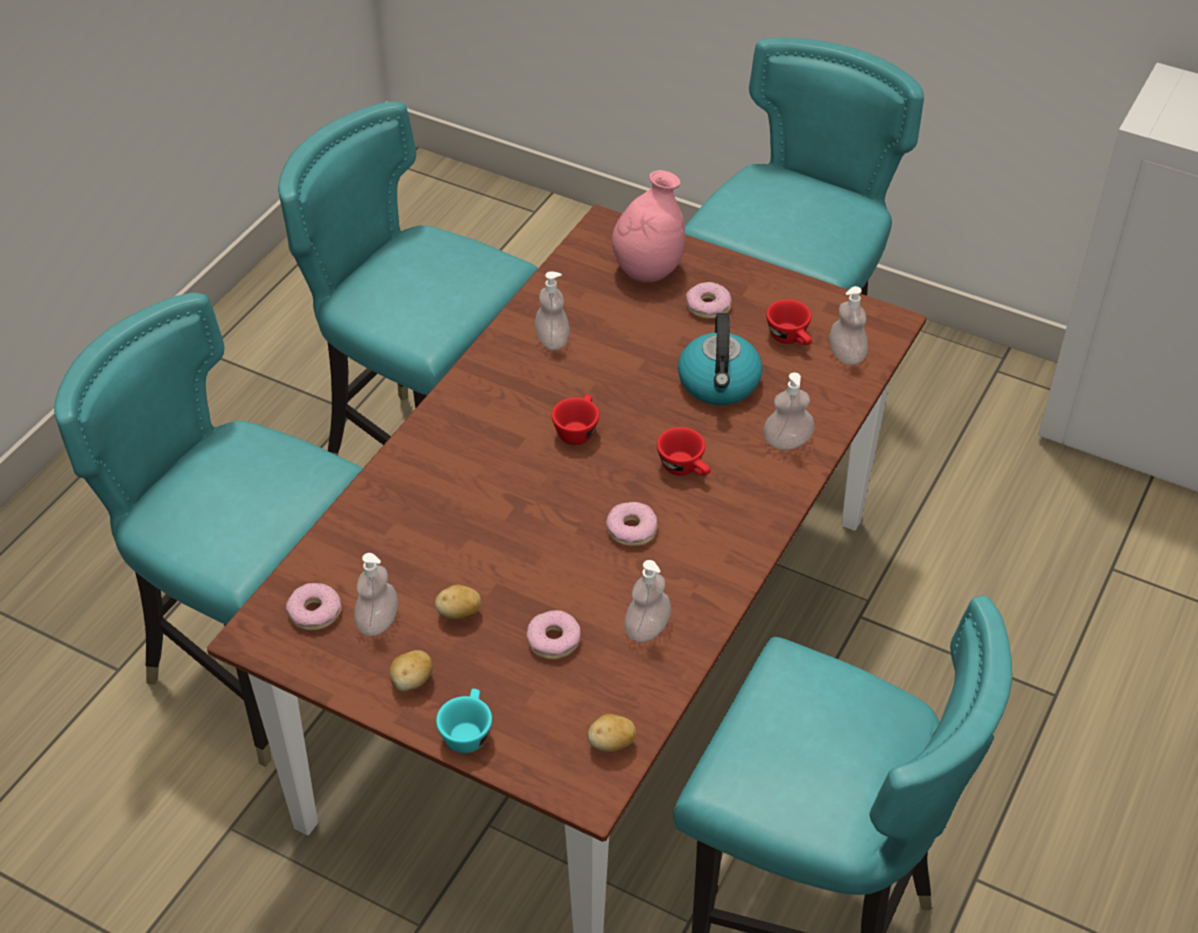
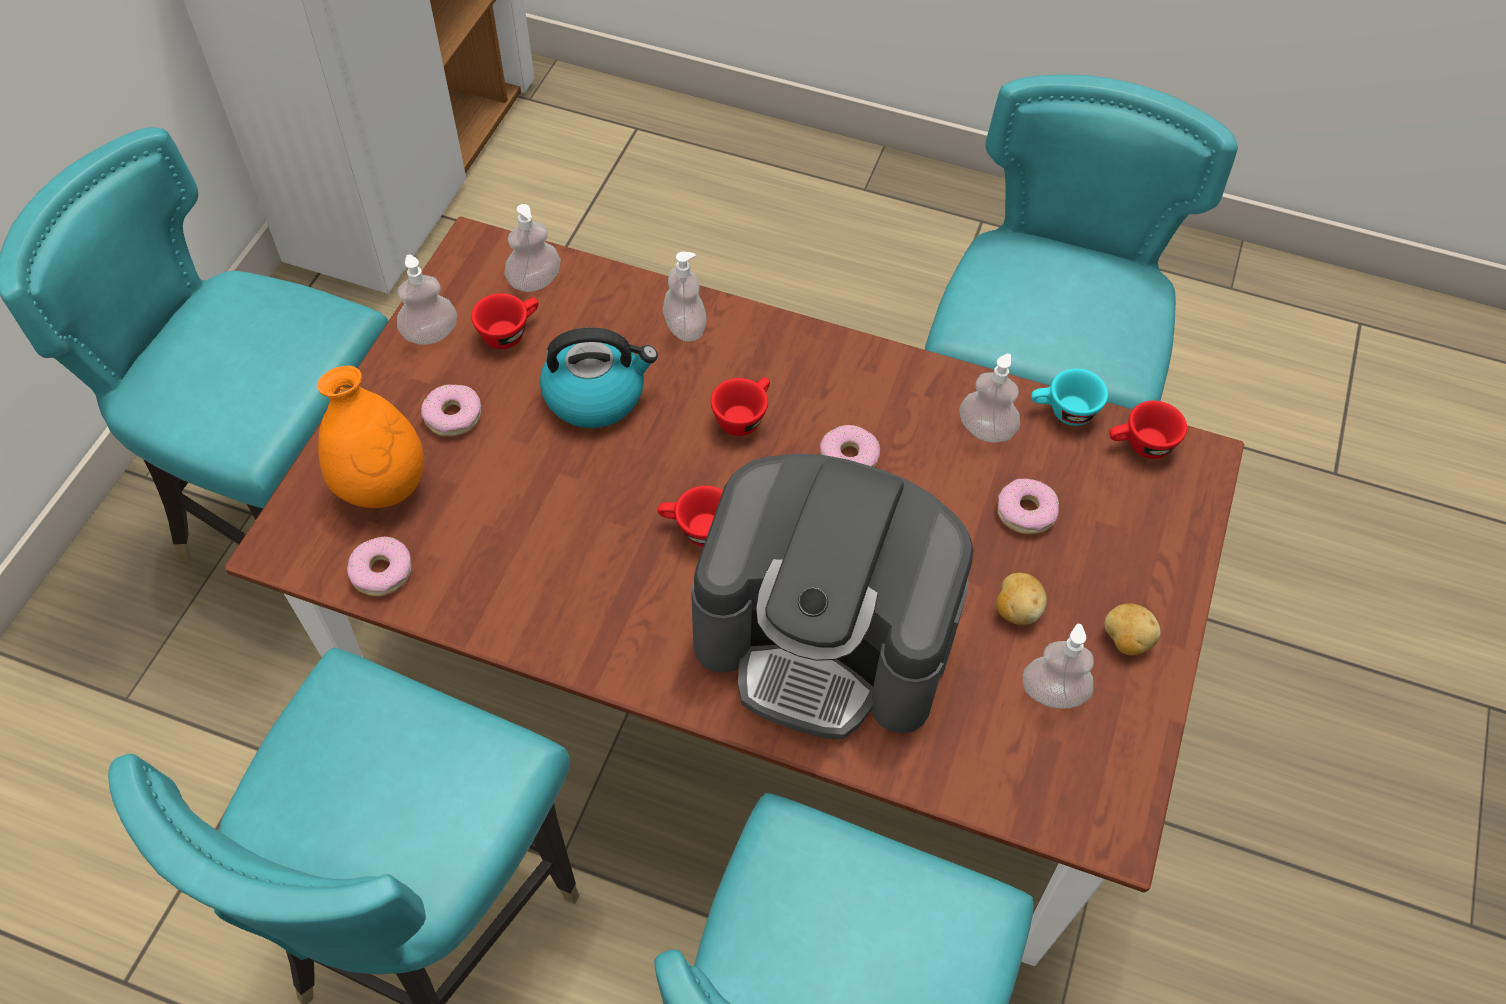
camera: 100 degrees left, 10 degrees up
(315, 612) = (1059, 768): donut -> donut (381, 571)
(464, 493) = (826, 637): none -> coffee machine
(467, 732) = (1171, 574): turquoise cup -> turquoise cup (1063, 412)
(552, 340) = (530, 579): soap dispenser -> soap dispenser (430, 334)
(611, 744) = (1140, 446): potato -> red cup
(648, 271) = (382, 486): pink vase -> orange vase

